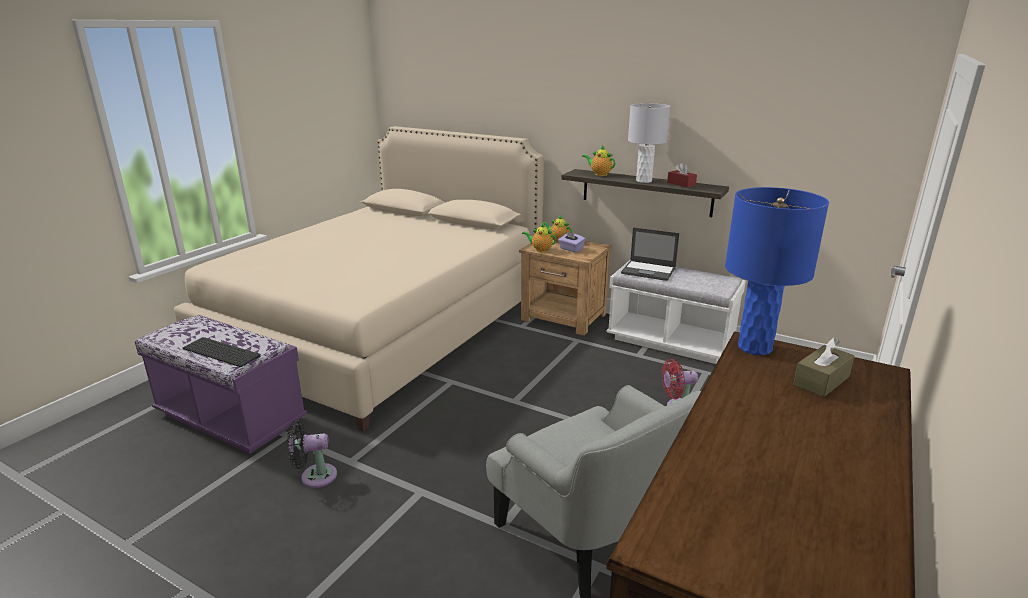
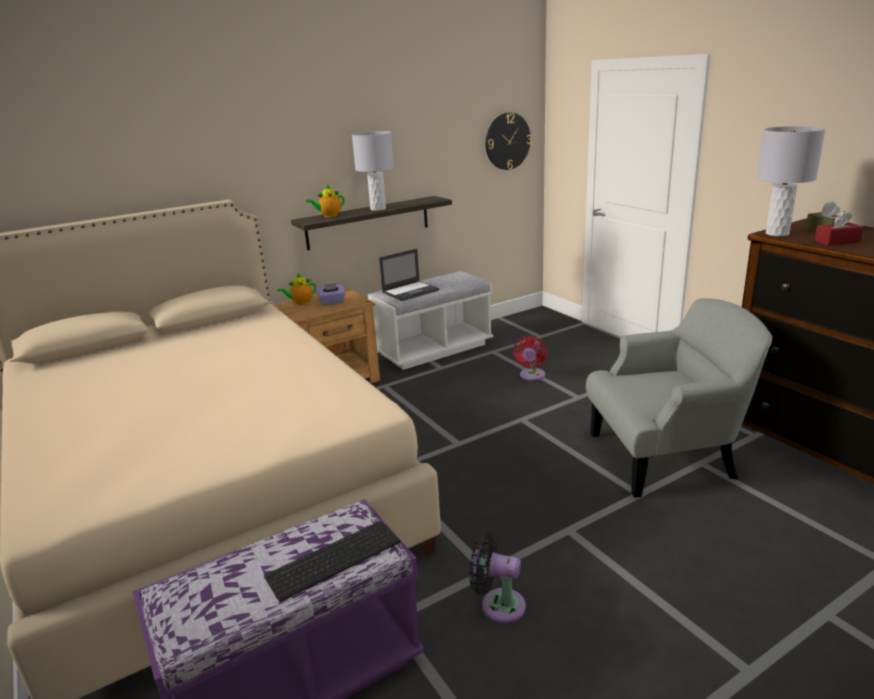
camera: 60 degrees left, 0 degrees up
(314, 476) = (498, 605): black fan -> black fan turned 90 degrees clockwise
(540, 250) = (312, 314): teapot -> none
(681, 184) = (407, 203): red tissue box -> red tissue box (837, 241)
(755, 347) = (777, 233): blue table lamp -> grey table lamp
(854, 147) = (507, 141): none -> wall clock

